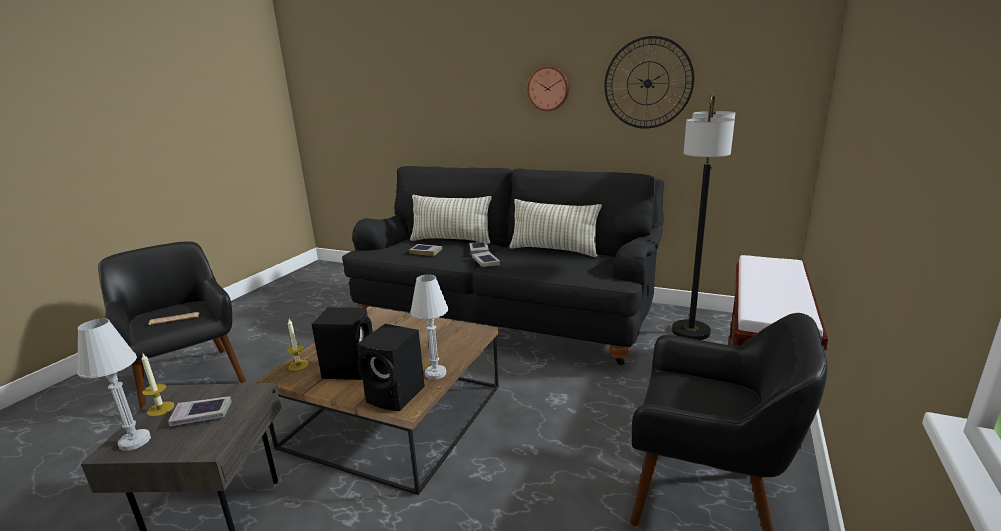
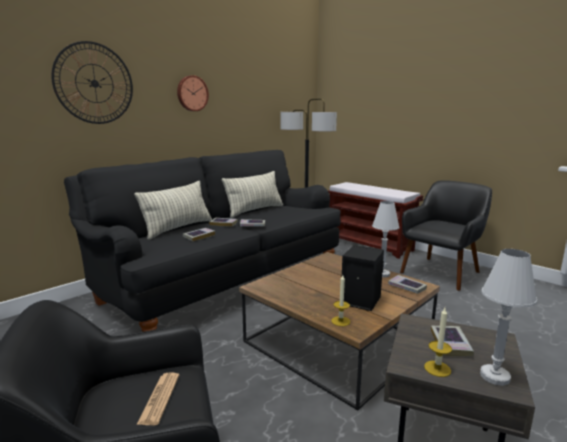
camera: 70 degrees left, 5 degrees down
(397, 395) = (407, 287): black speaker -> book
(647, 83) = (250, 93): wall clock -> wall clock (94, 83)

